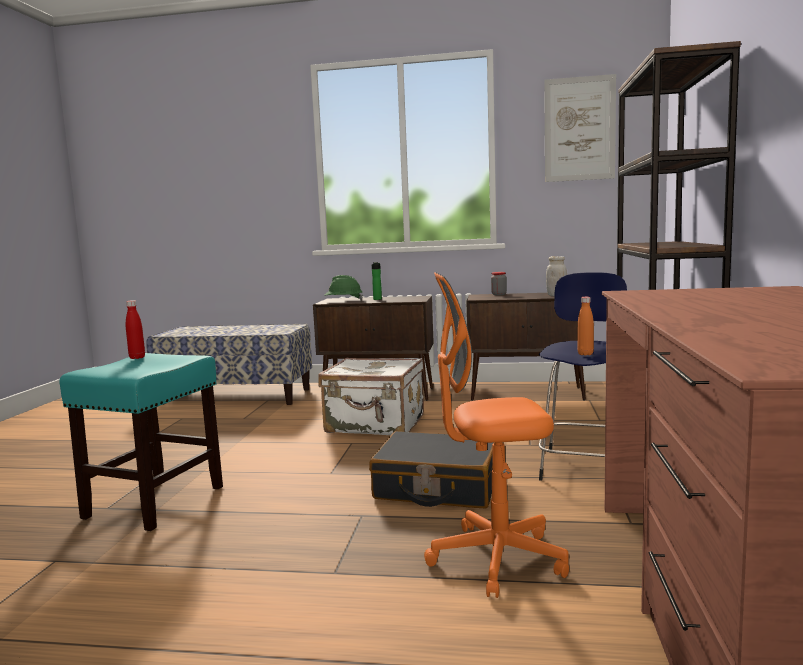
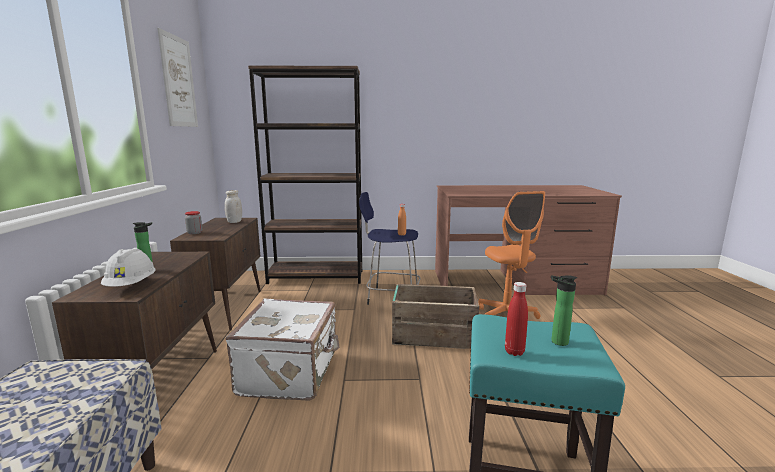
camera: 100 degrees left, 5 degrees up
(129, 367) = (556, 341): none -> bottle
(343, 301) = (131, 286): green hard hat -> white hard hat
(437, 487) = (432, 334): black suitcase -> crate

